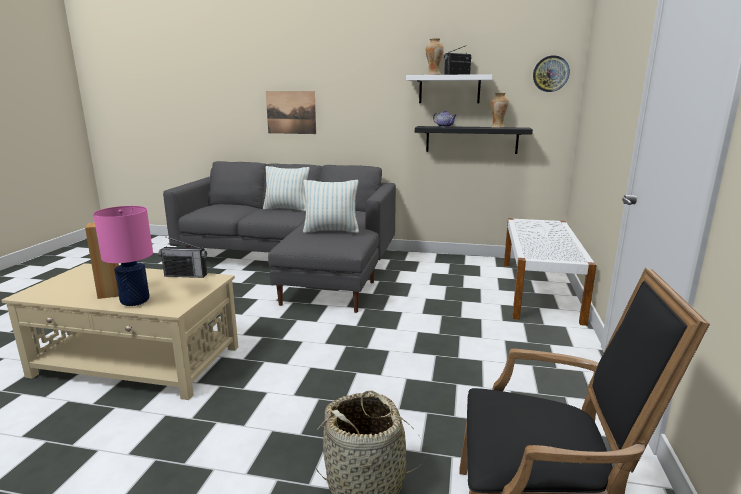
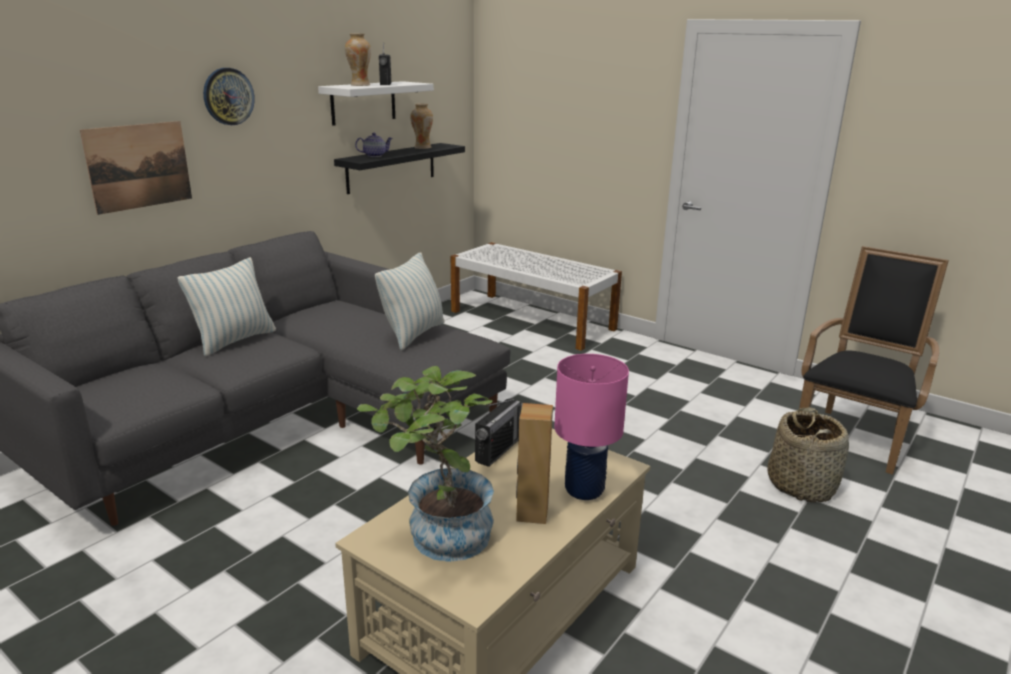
camera: 65 degrees left, 5 degrees up
(86, 279) = (438, 537): none -> potted plant
(550, 74) = (451, 77): wall clock -> wall clock (228, 96)

